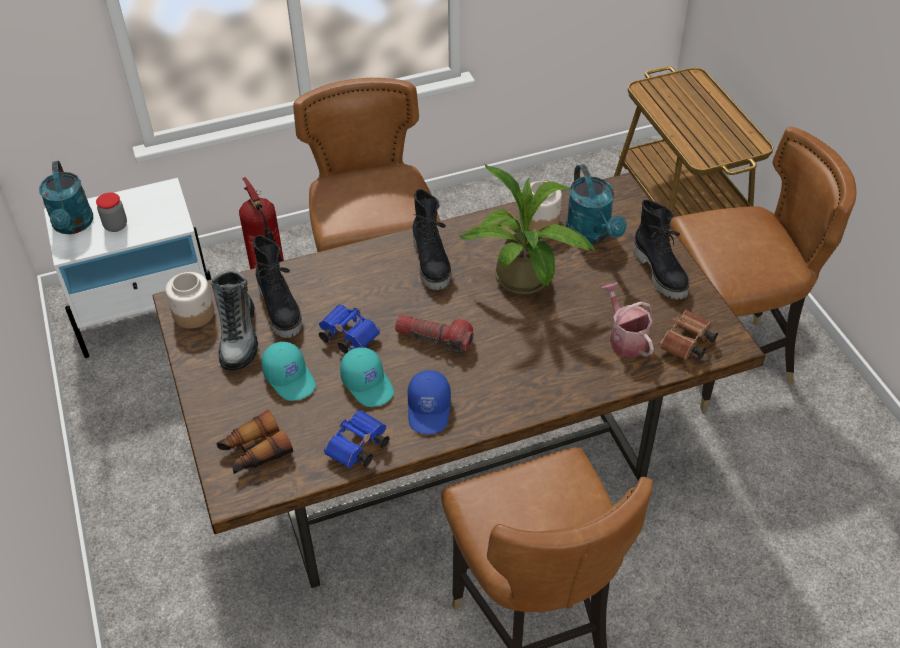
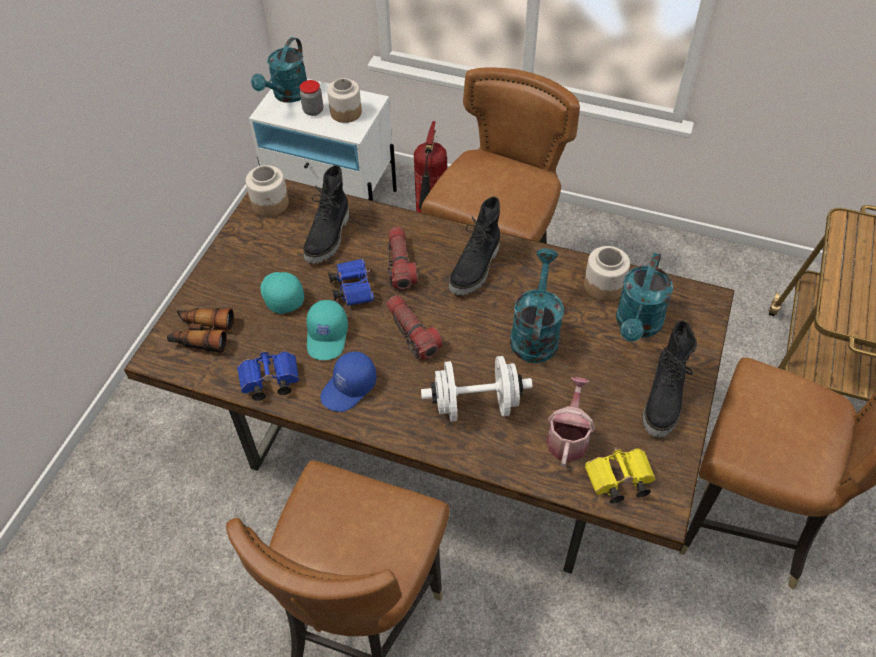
camera: 40 degrees right, 5 degrees up
(151, 211) = (346, 112): none -> jar
(239, 337) = (280, 241): boot -> none
(290, 378) = (281, 295): turquoise cap -> turquoise cap turned 150 degrees clockwise
(367, 295) = (400, 264): none -> flashlight
(526, 282) = (535, 333): potted plant -> turquoise watering can
(538, 358) = (475, 404): none -> white dumbbell
(686, 344) = (617, 481): brown binoculars -> yellow binoculars

